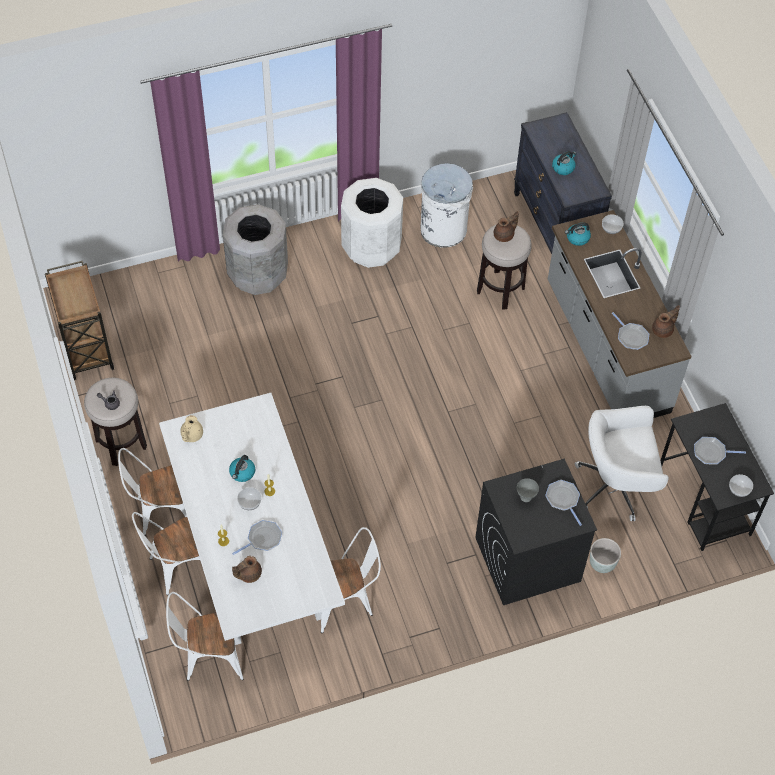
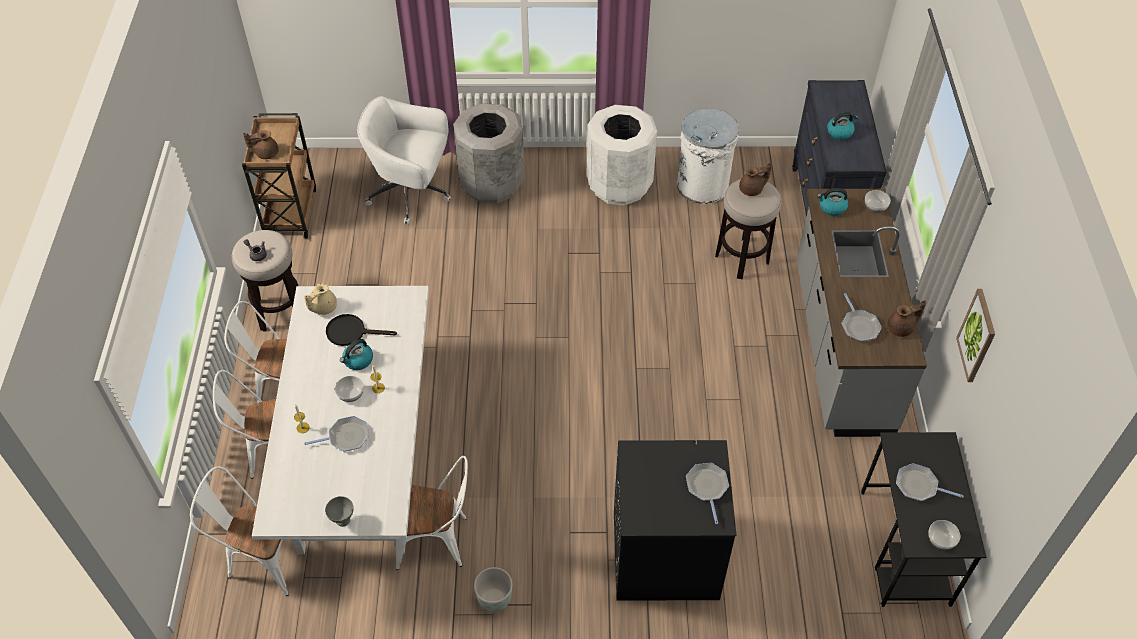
camera: 20 degrees right, 5 degrees down
(225, 450) = (351, 332): none -> black frying pan
(248, 574) = (312, 471): brown teapot -> brown teapot (266, 153)
(525, 497) = (662, 471): grey bowl -> grey bowl (342, 519)
(602, 564) = (752, 587): grey planter -> grey planter (494, 600)
(616, 485) = (801, 500): white office chair -> white office chair (411, 194)
(728, 328) = (977, 336): none -> picture

